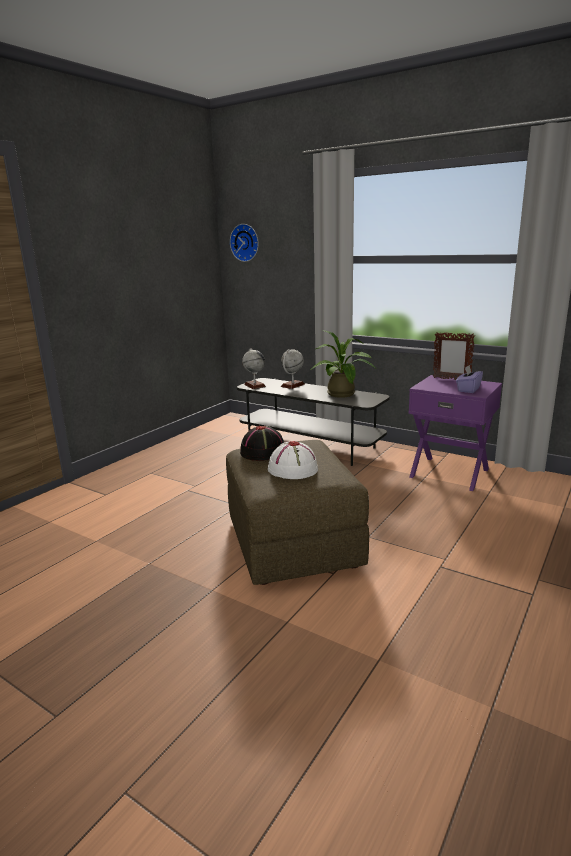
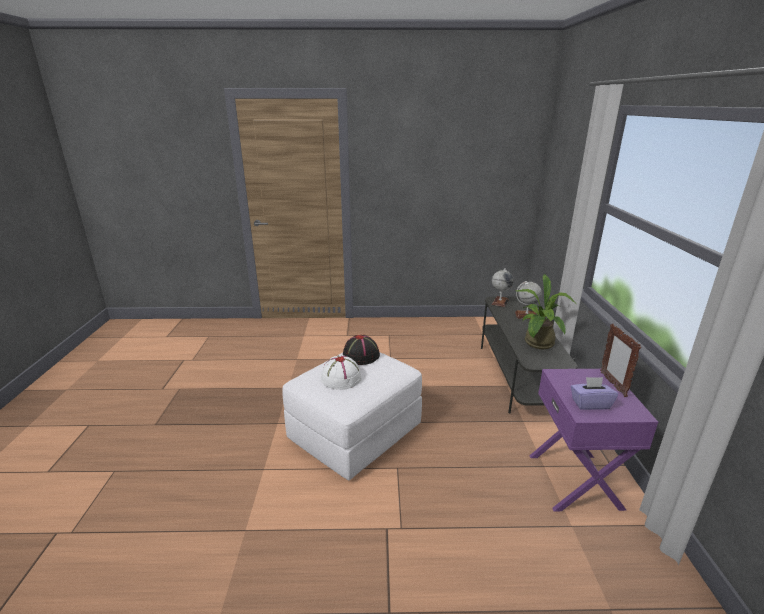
camera: 55 degrees right, 5 degrees up
(245, 242) = (556, 166): wall clock -> none
(292, 543) = (355, 432): brown ottoman -> white ottoman

